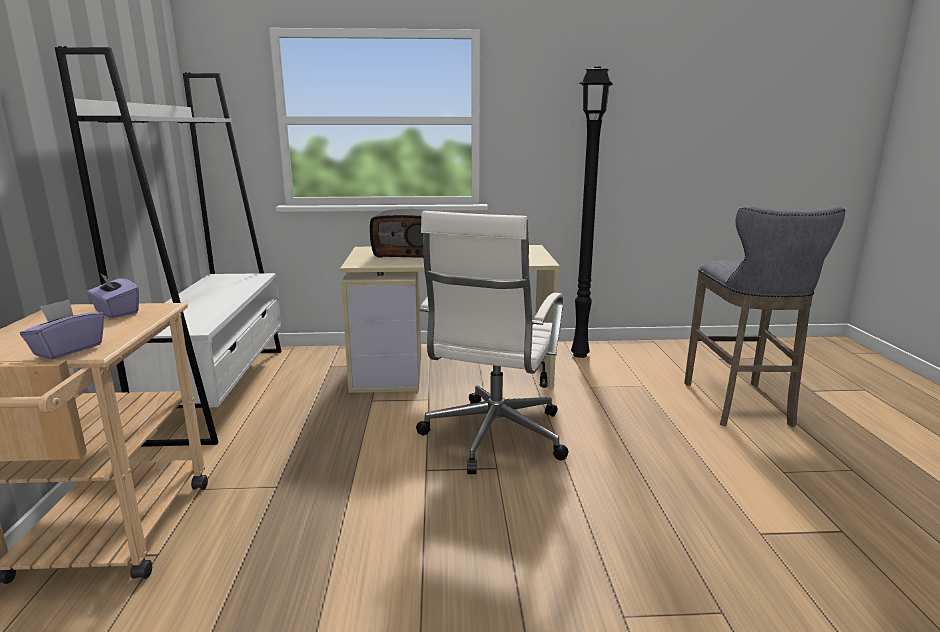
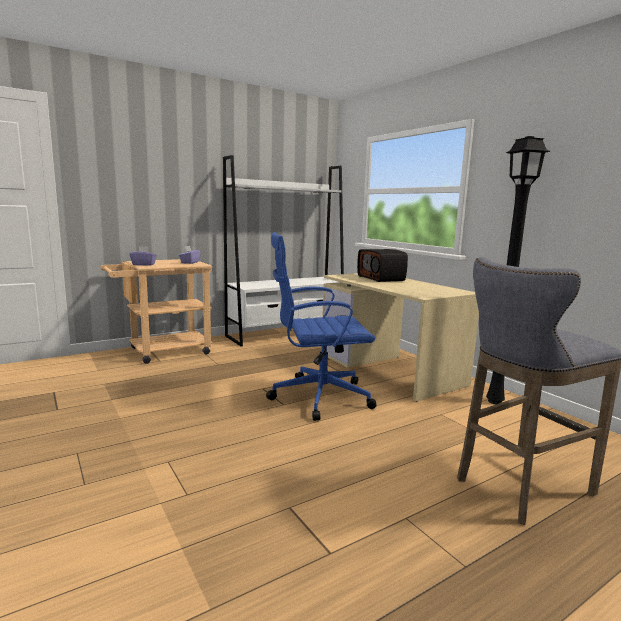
camera: 60 degrees right, 5 degrees down
(493, 437) = (317, 397): white office chair -> blue office chair

